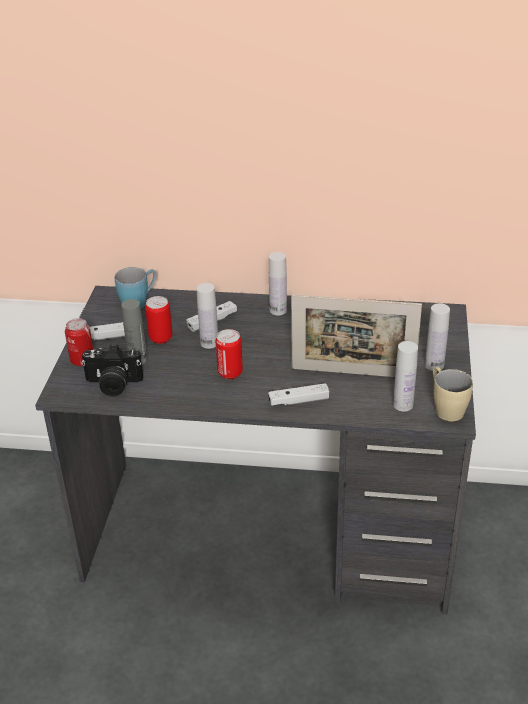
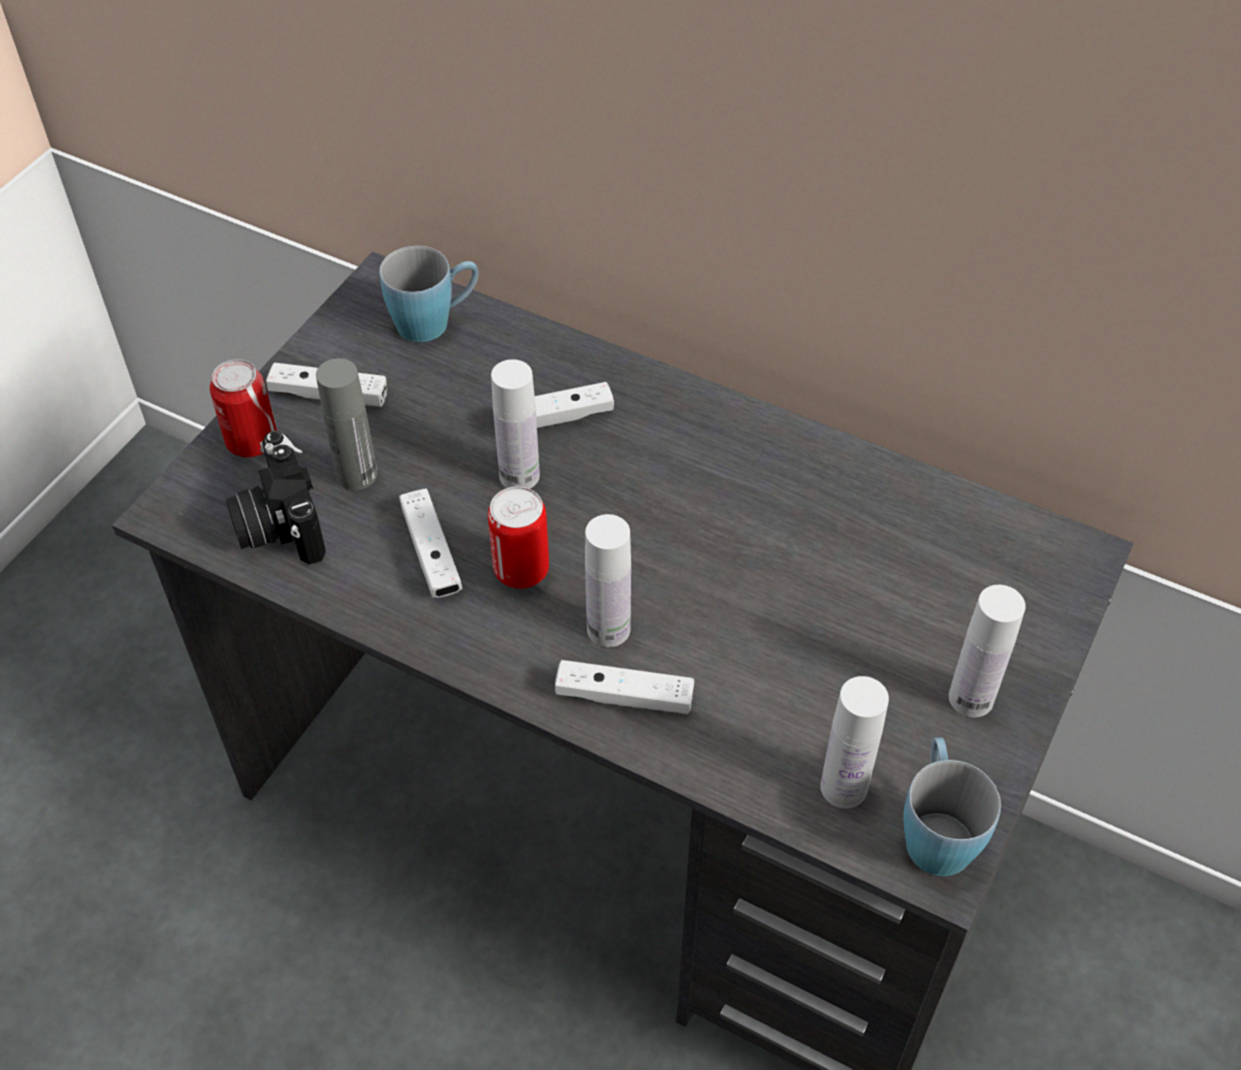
camera: 20 degrees right, 15 degrees up
(113, 385) = (278, 524): camera -> camera turned 45 degrees clockwise
(160, 338) = (430, 431): can -> none
(187, 377) = (431, 553): none -> white game controller
(278, 310) = (704, 431): white bottle -> white bottle (608, 629)
(352, 373) = (778, 659): picture frame -> none
(445, 408) = (935, 830): beige mug -> blue mug

